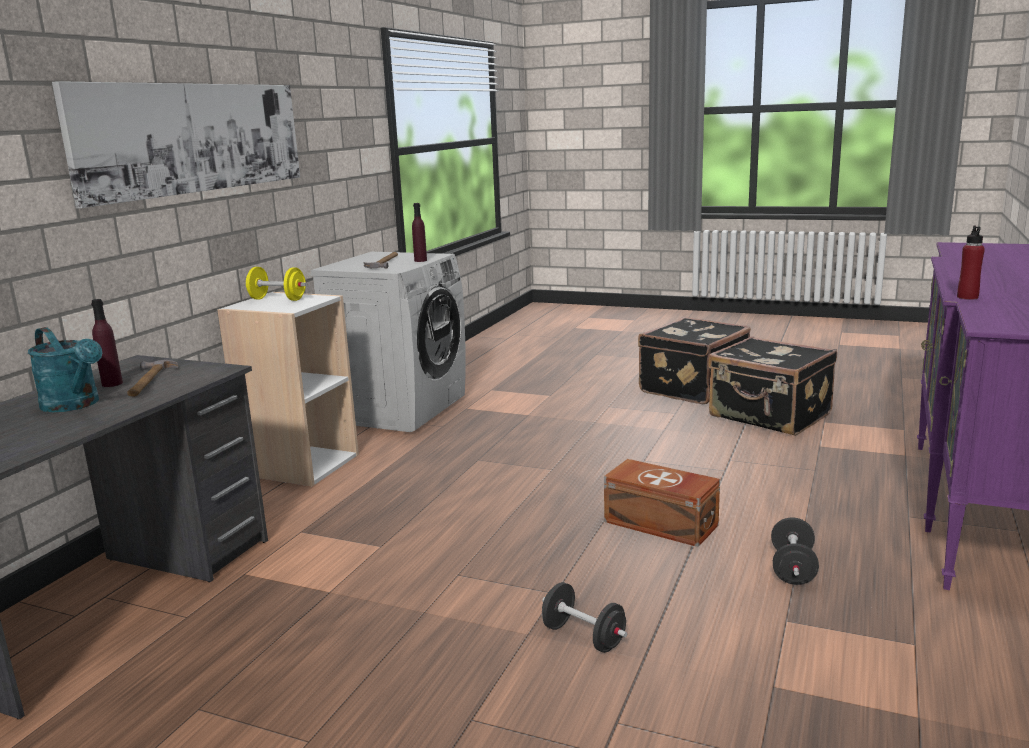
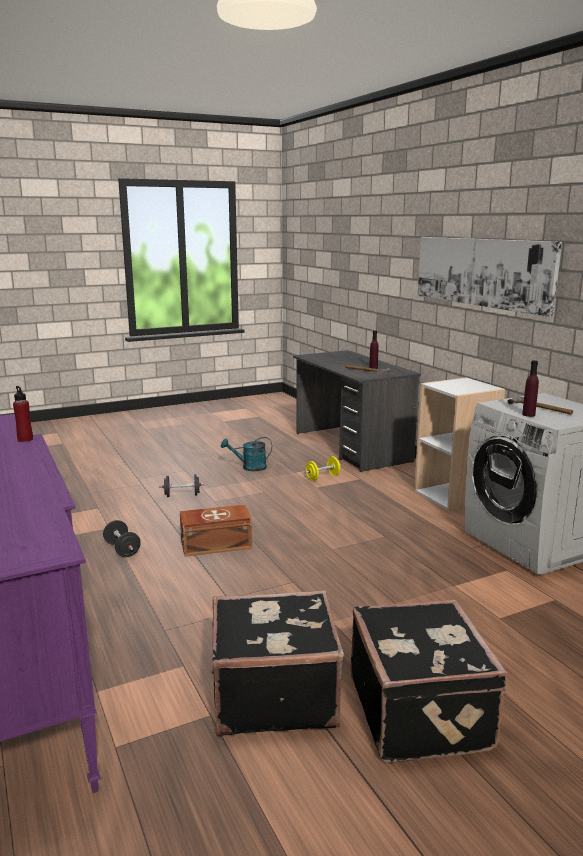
camera: 130 degrees right, 0 degrees up
(75, 405) = (352, 364): turquoise watering can -> turquoise watering can (249, 467)
(277, 299) = (471, 386): yellow dumbbell -> yellow dumbbell (322, 477)

